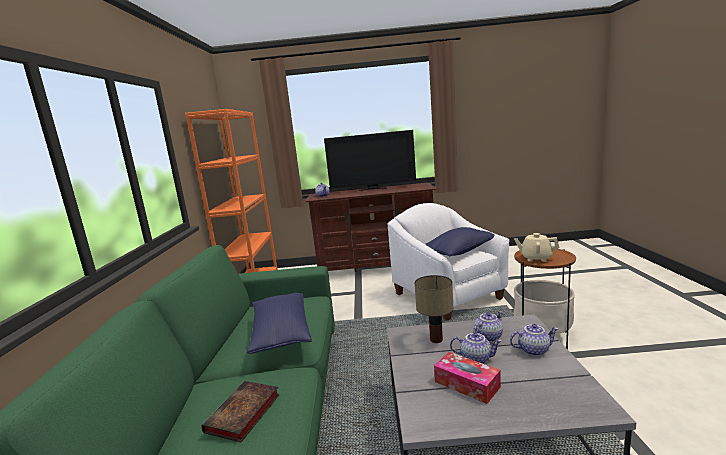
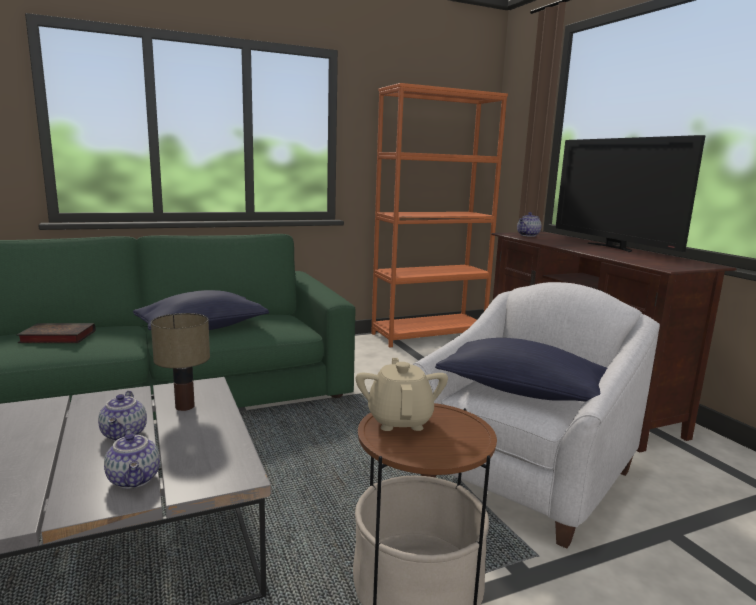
camera: 65 degrees right, 0 degrees up
(467, 384) = (64, 431): tissue box -> none
(488, 336) = (187, 441): teapot -> none

